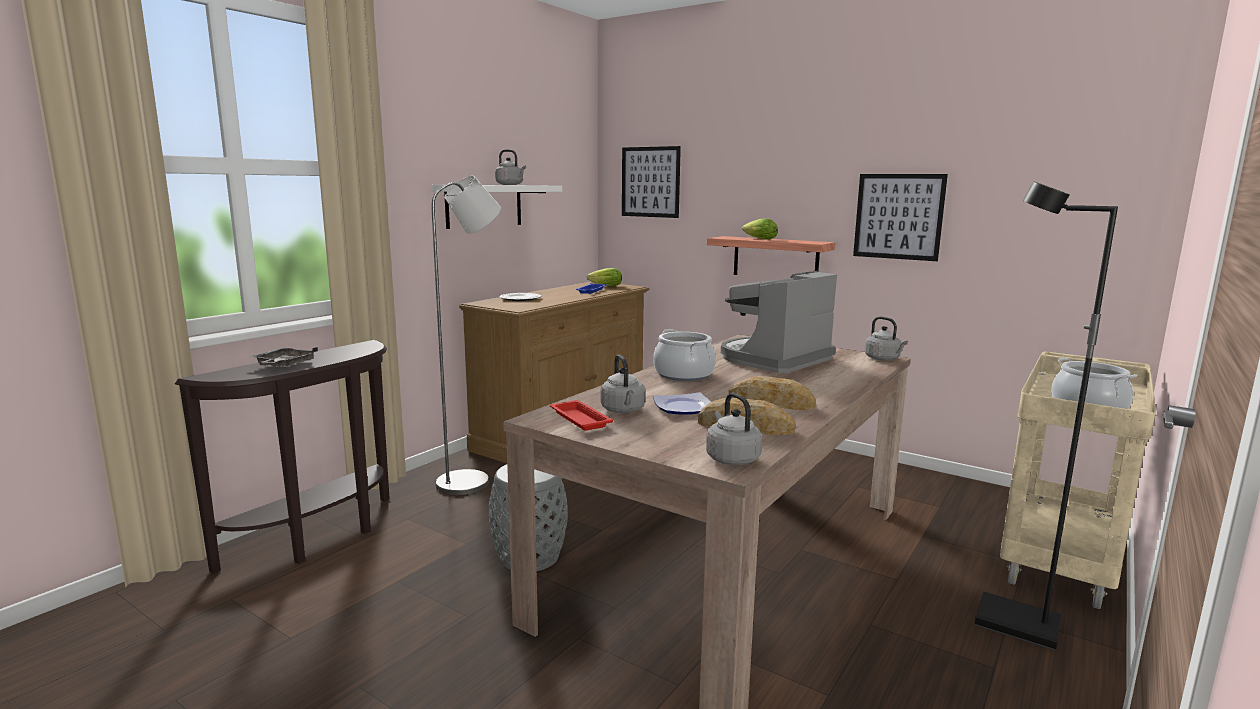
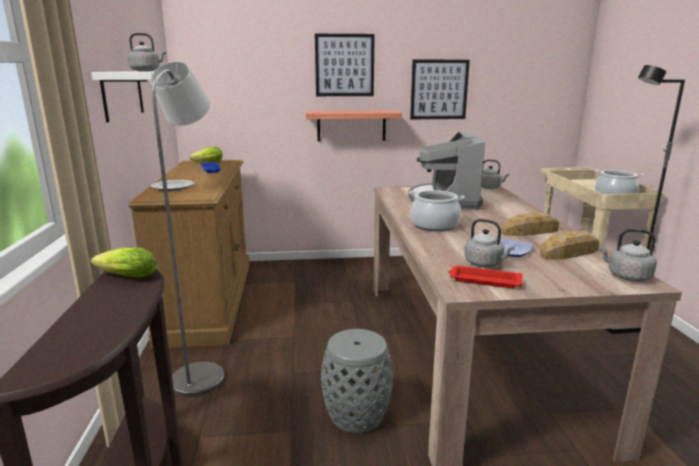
camera: 40 degrees left, 5 degrees up
(284, 365) = (98, 323): grey tray -> none
(650, 182) = (230, 66): picture -> picture (344, 65)
(758, 239) = (343, 111): lettuce -> lettuce (125, 277)

